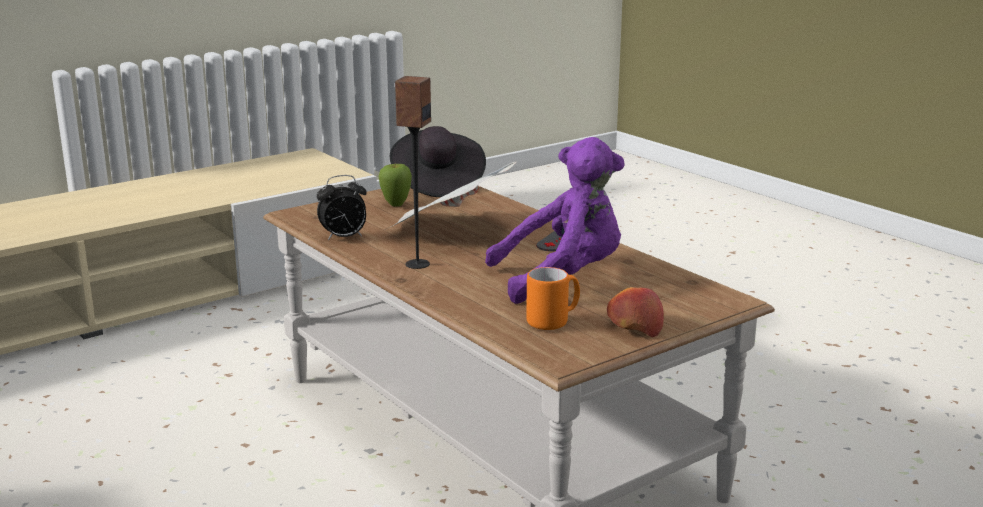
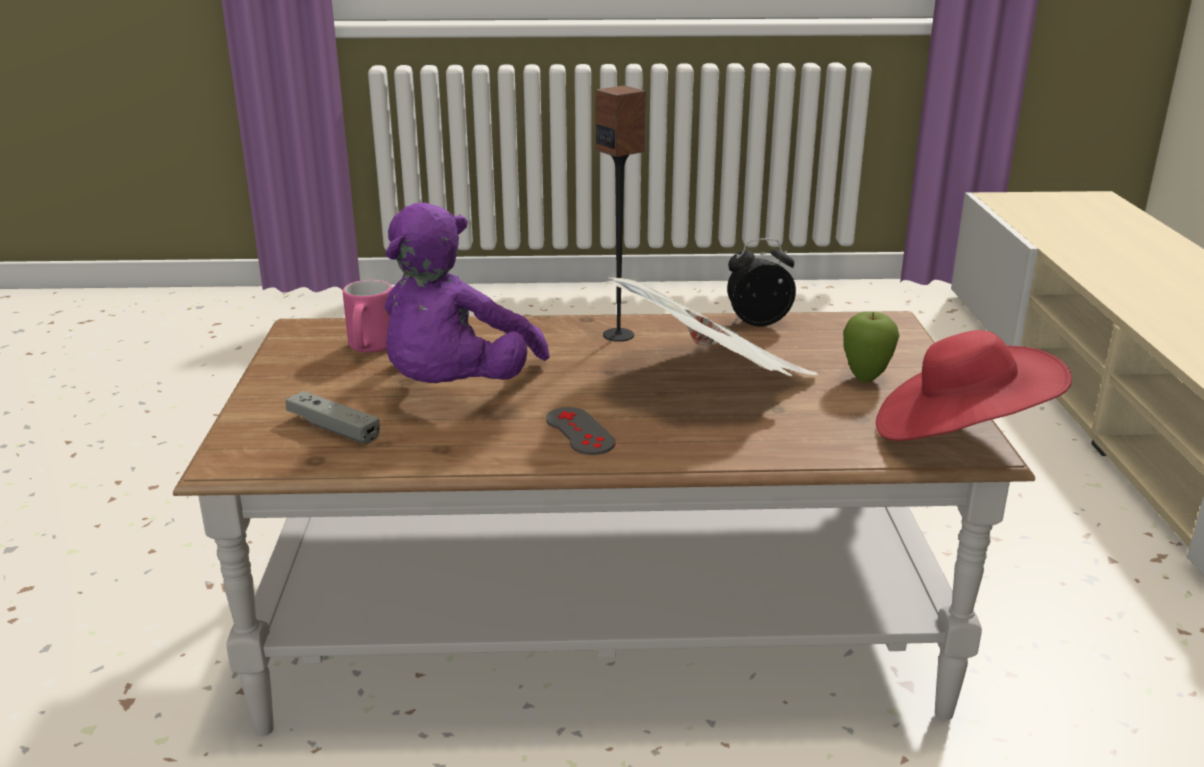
camera: 125 degrees right, 5 degrees up
(343, 238) = (757, 323): alarm clock -> alarm clock turned 60 degrees clockwise
(437, 184) = (959, 434): black hat -> red hat
(553, 321) = (370, 349): orange mug -> pink mug
(634, 326) = (288, 379): apple -> none
(659, 290) = (333, 428): none -> grey game controller

